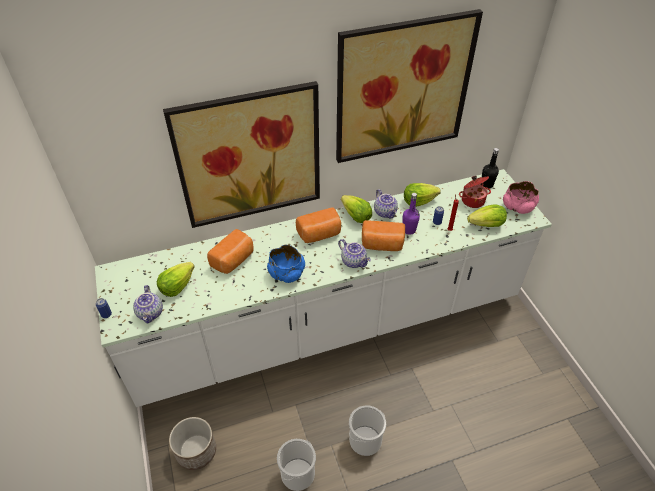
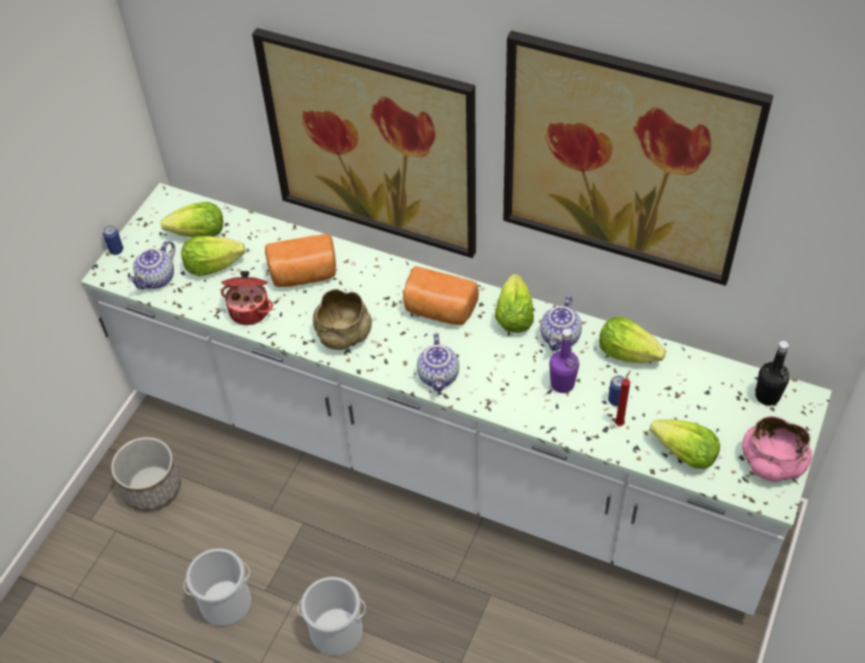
camera: 45 degrees right, 5 degrees up
(150, 276) = (199, 234): none -> lettuce
(286, 273) = (343, 334): blue bowl -> beige bowl
(382, 245) = (501, 379): bread -> none
(472, 200) = (712, 404): cooking pot -> cooking pot (250, 309)

